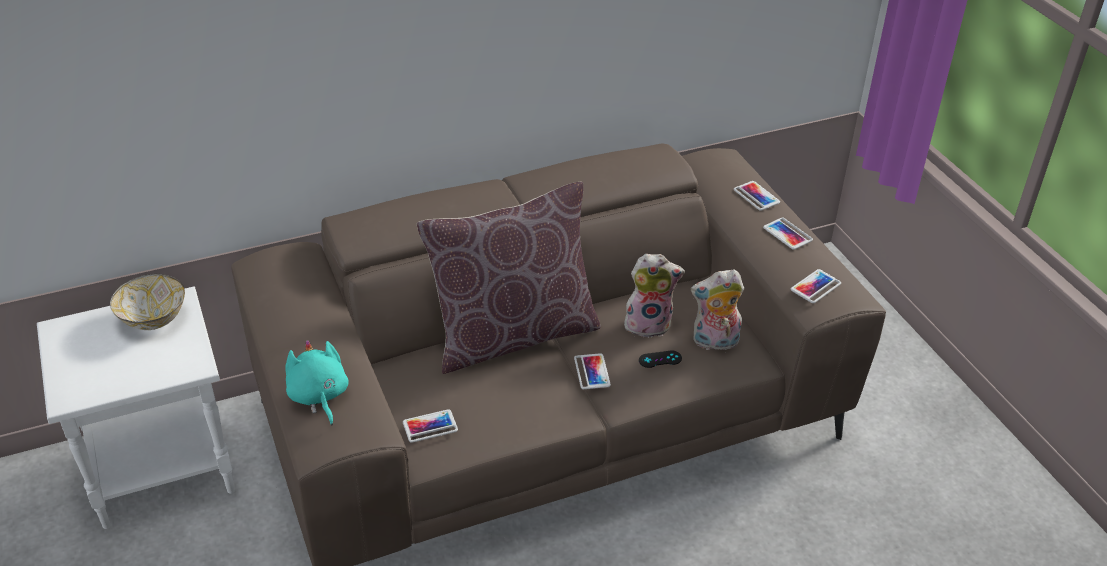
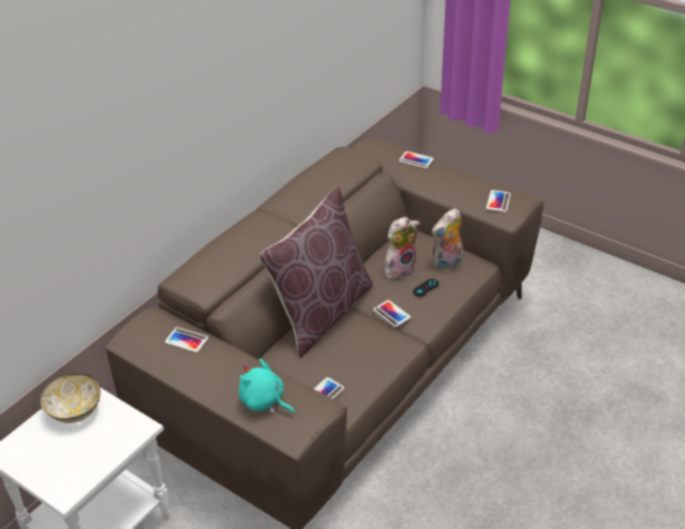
camera: 30 degrees left, 0 degrees up
(787, 234) = (454, 176): phone -> phone (186, 340)

